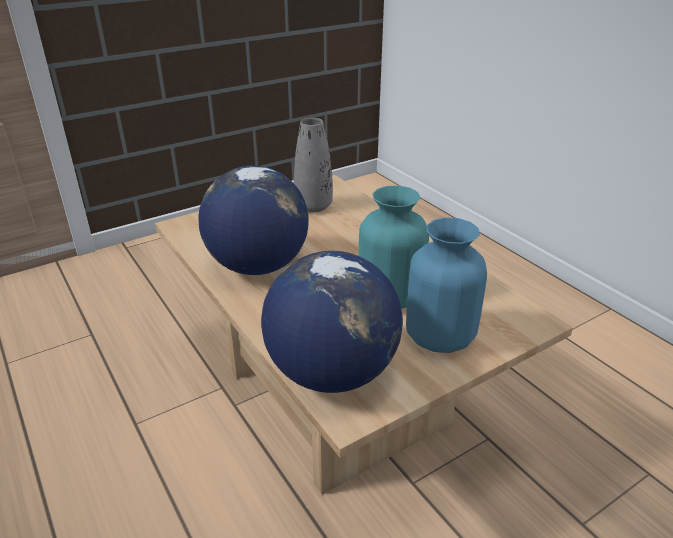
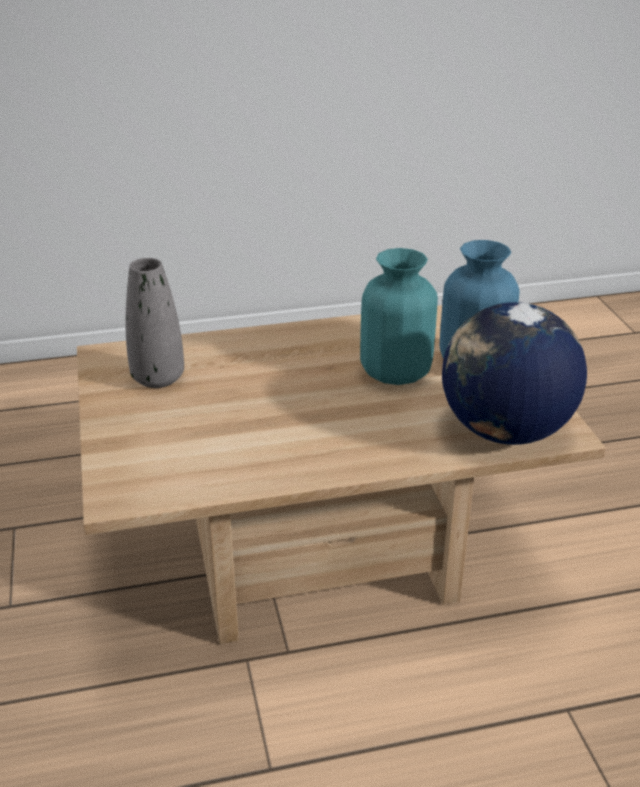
camera: 70 degrees left, 0 degrees up
(257, 266) = (280, 445): globe -> none

